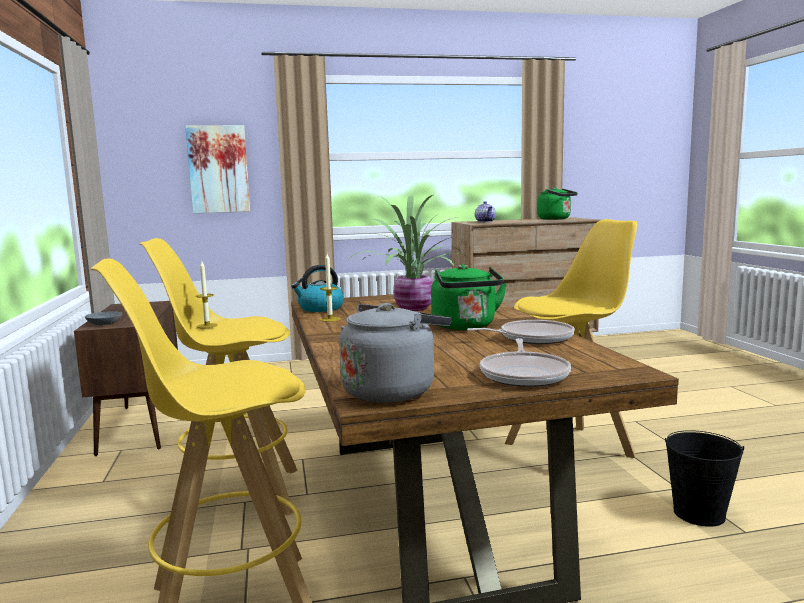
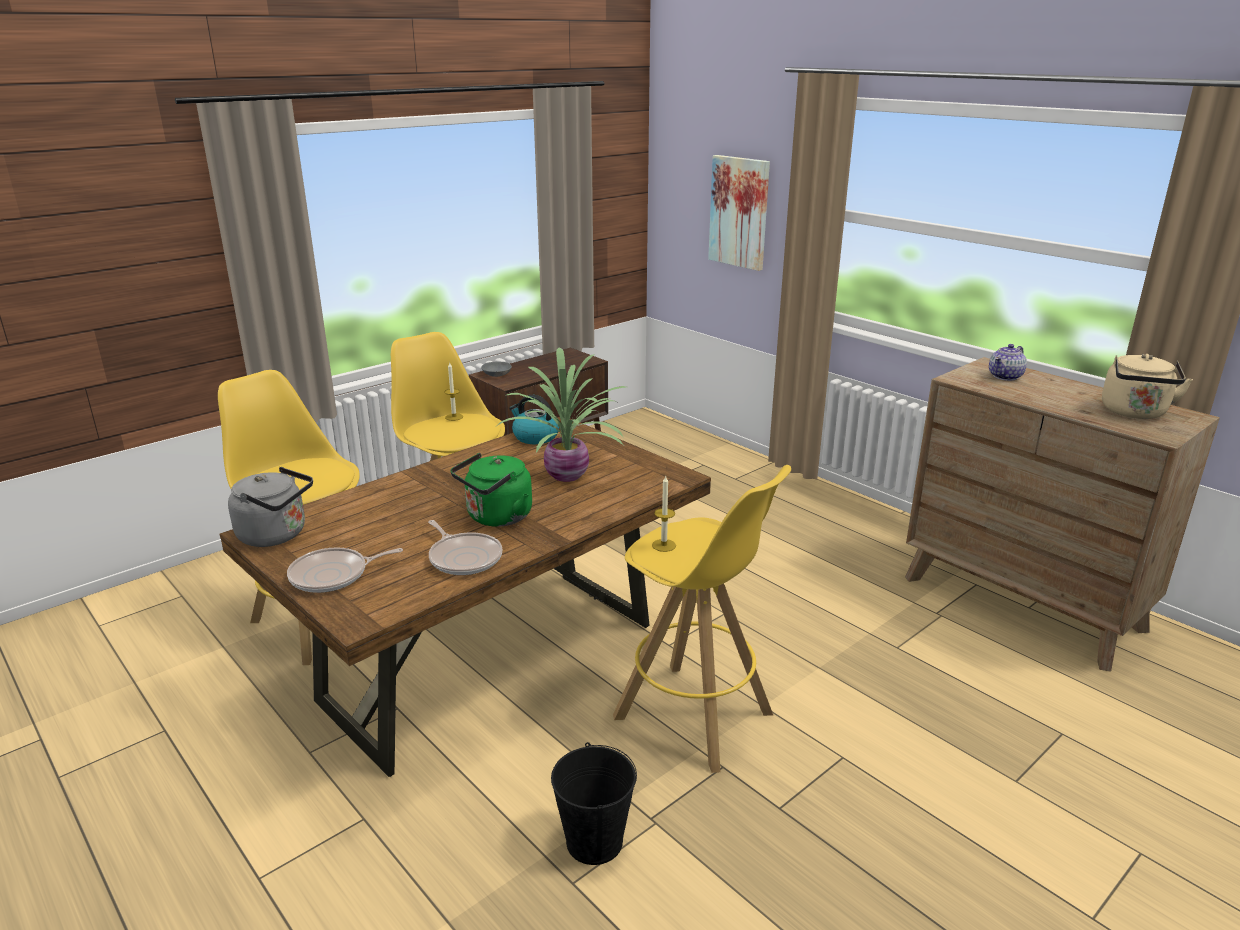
camera: 60 degrees right, 15 degrees up
(330, 319) = (491, 454): candle -> candle (664, 545)
(556, 219) = (1134, 413): green kettle -> beige kettle

